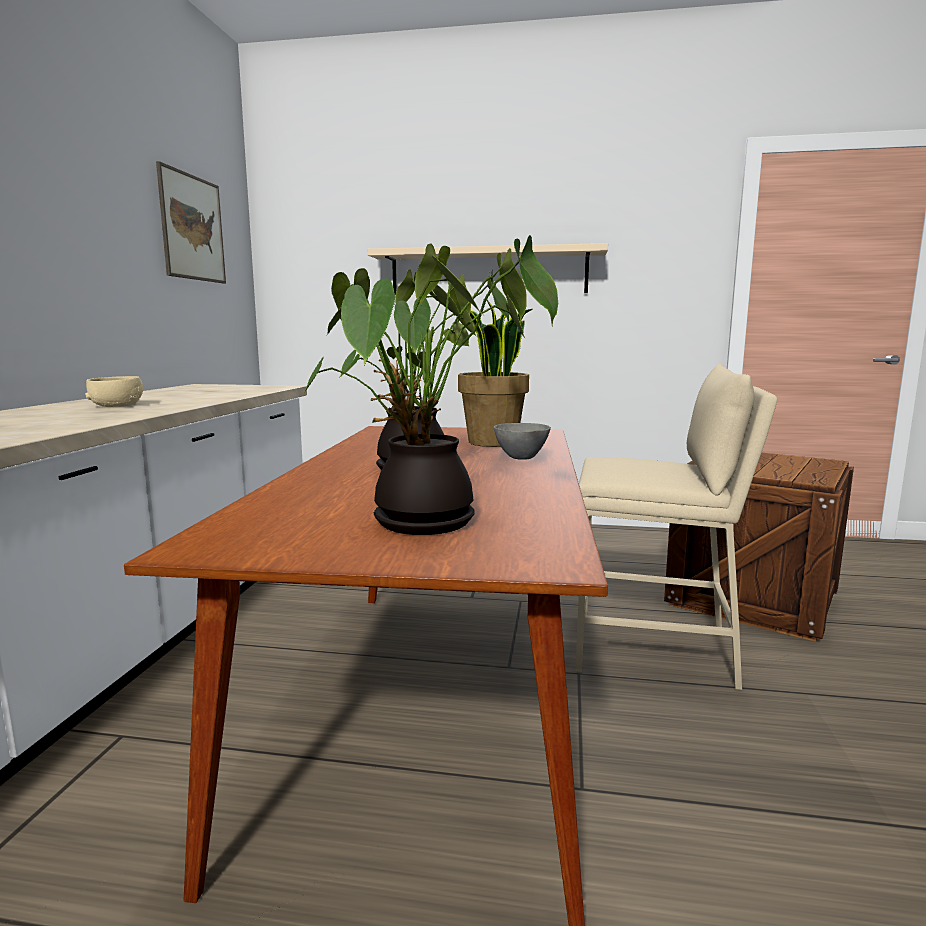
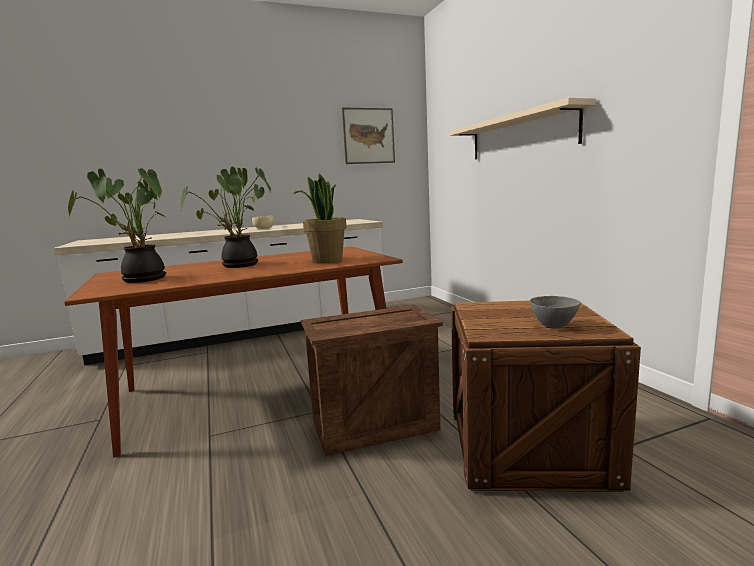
camera: 60 degrees right, 0 degrees up
(521, 458) = (285, 268): grey bowl -> grey bowl (553, 326)
(653, 650) = (373, 425): beige stool -> crate

